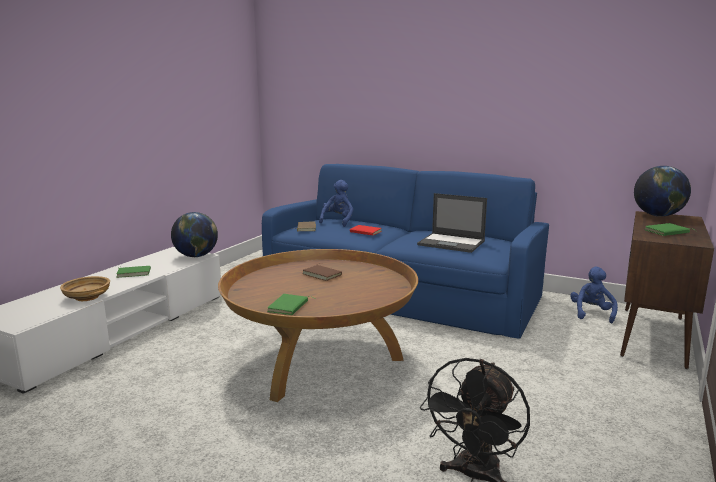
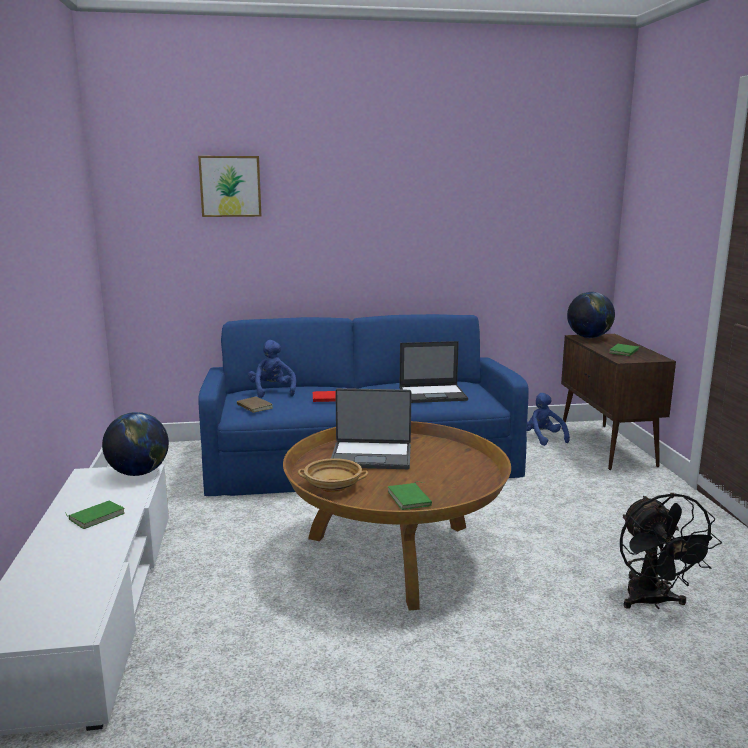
camera: 35 degrees left, 0 degrees up
(86, 297) = (97, 565): beige bowl -> beige bowl (332, 486)
(323, 274) = (371, 456): brown book -> laptop
(341, 57) = (230, 186): none -> picture

